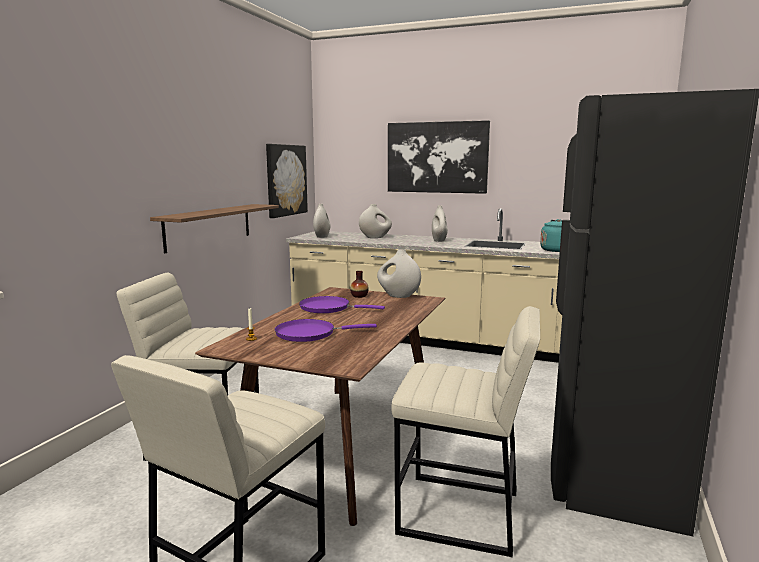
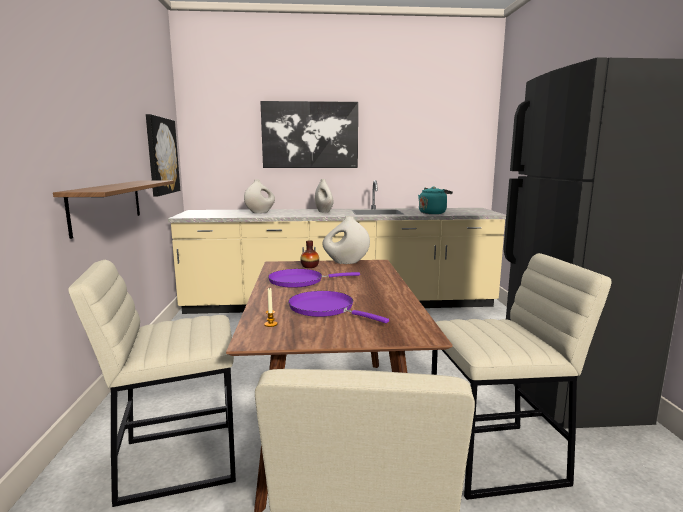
camera: 25 degrees left, 0 degrees up
(310, 334) = (325, 309): purple frying pan -> purple frying pan turned 75 degrees clockwise
(322, 236) = (205, 214): white vase -> none

